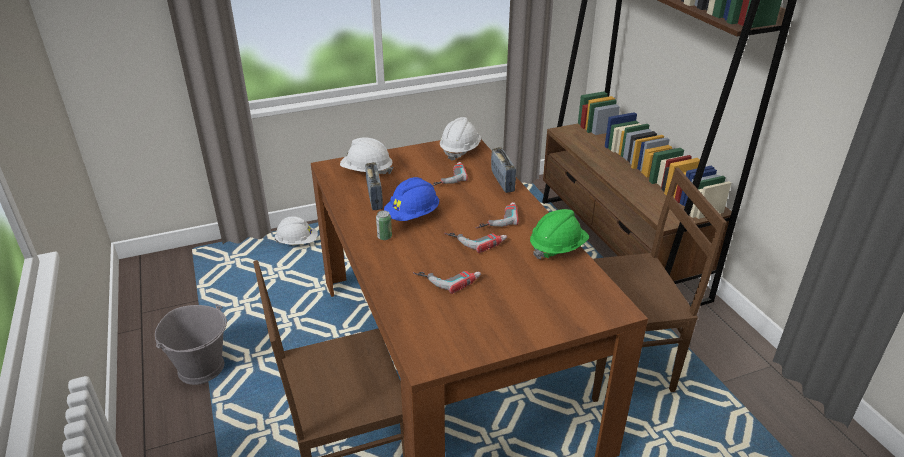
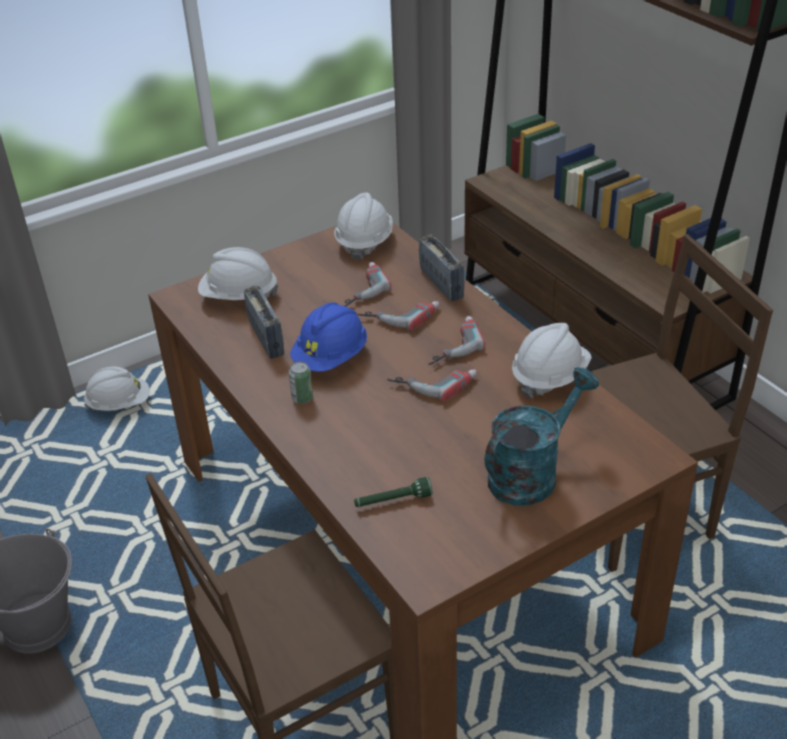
camera: 10 degrees left, 5 degrees up
(421, 309) = (392, 501): none -> green flashlight
(448, 277) = (413, 447): power drill -> power drill (400, 314)
(524, 306) = (531, 473): none -> turquoise watering can
(557, 248) = (549, 377): green hard hat -> white hard hat

